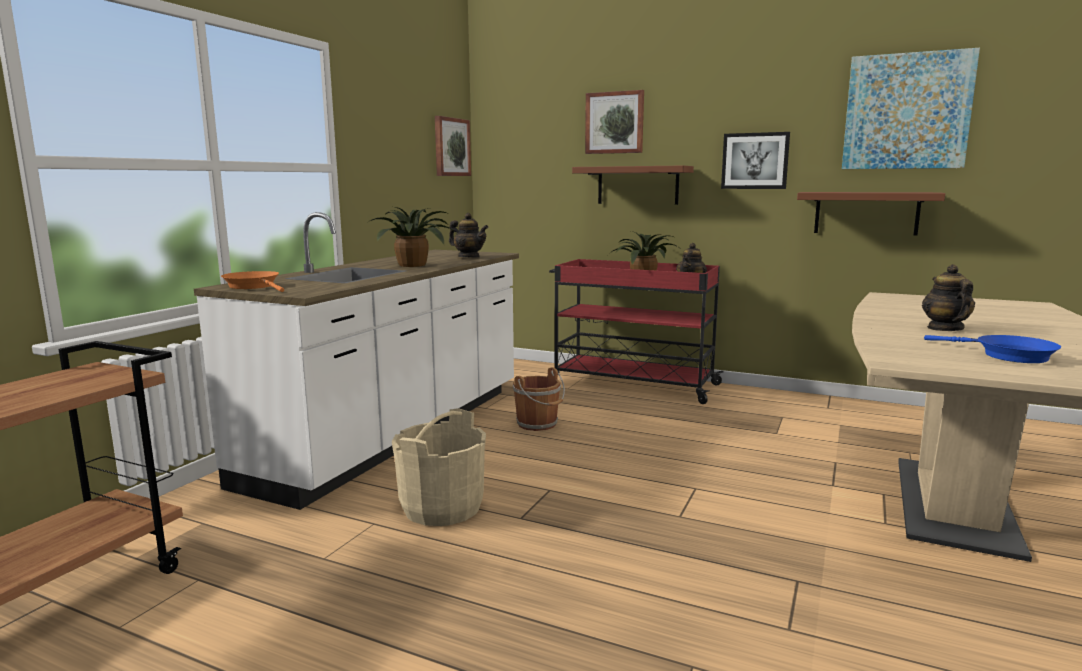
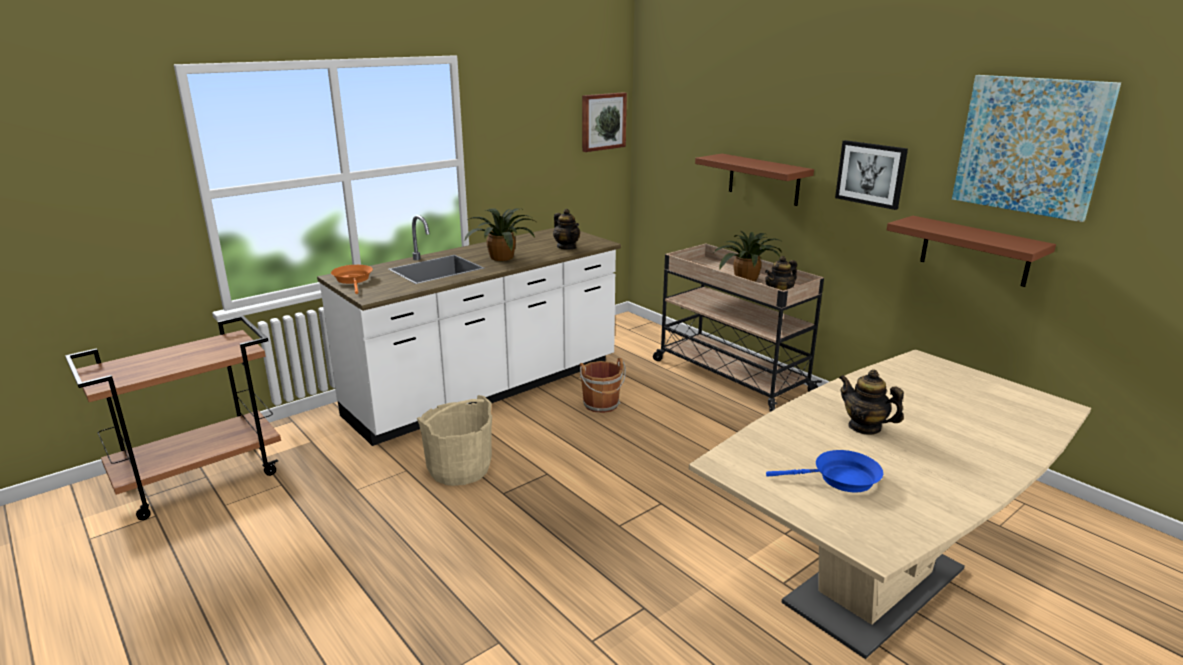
camera: 25 degrees right, 10 degrees up
(614, 123) = (748, 112): picture -> none
(631, 384) = (729, 375): red cart -> beige cart
(944, 328) = (865, 427): teapot -> teapot turned 75 degrees counterclockwise
(1007, 355) = (840, 479): blue frying pan -> blue frying pan turned 75 degrees counterclockwise

